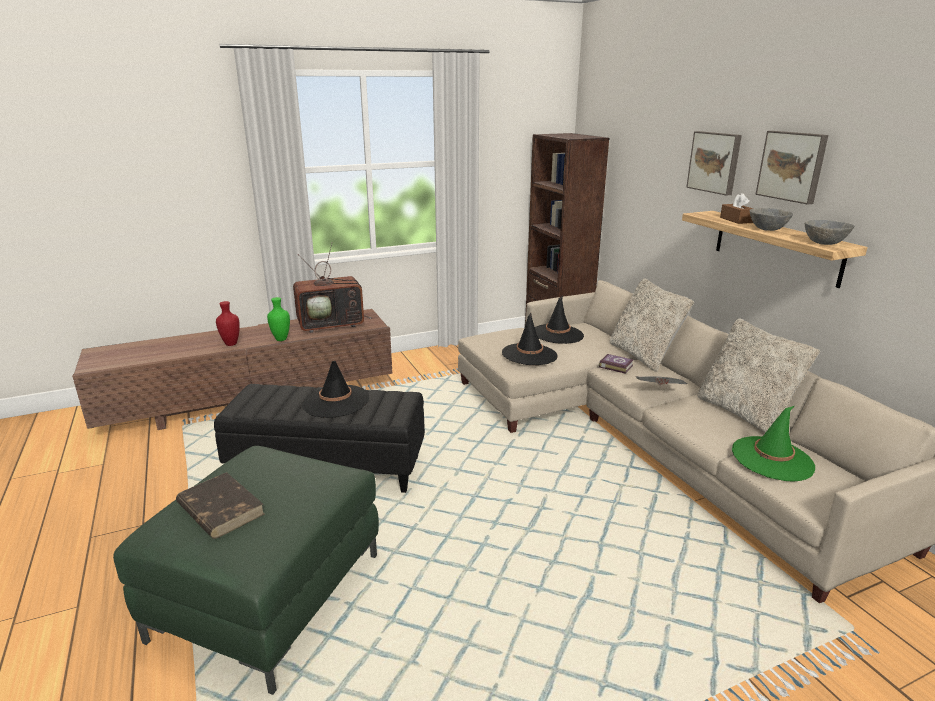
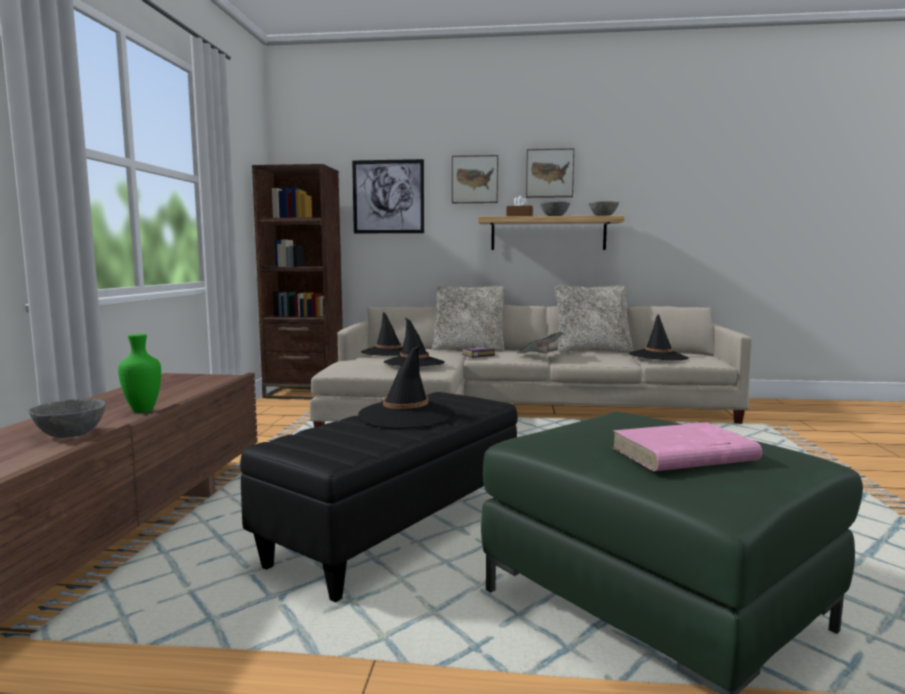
camera: 60 degrees left, 15 degrees down
(220, 508) = (682, 454): brown book -> pink book
(231, 344) = (71, 434): red vase -> grey bowl
(332, 324) = (164, 388): television -> none
(643, 169) = (388, 197): none -> picture
(772, 459) = (658, 356): green hat -> black hat

